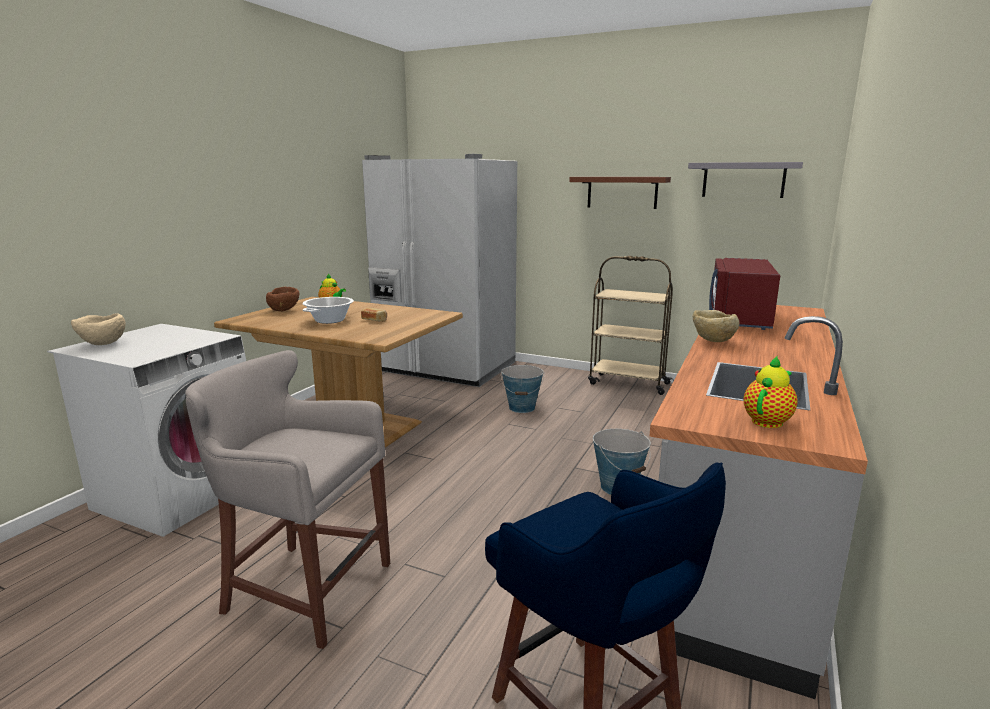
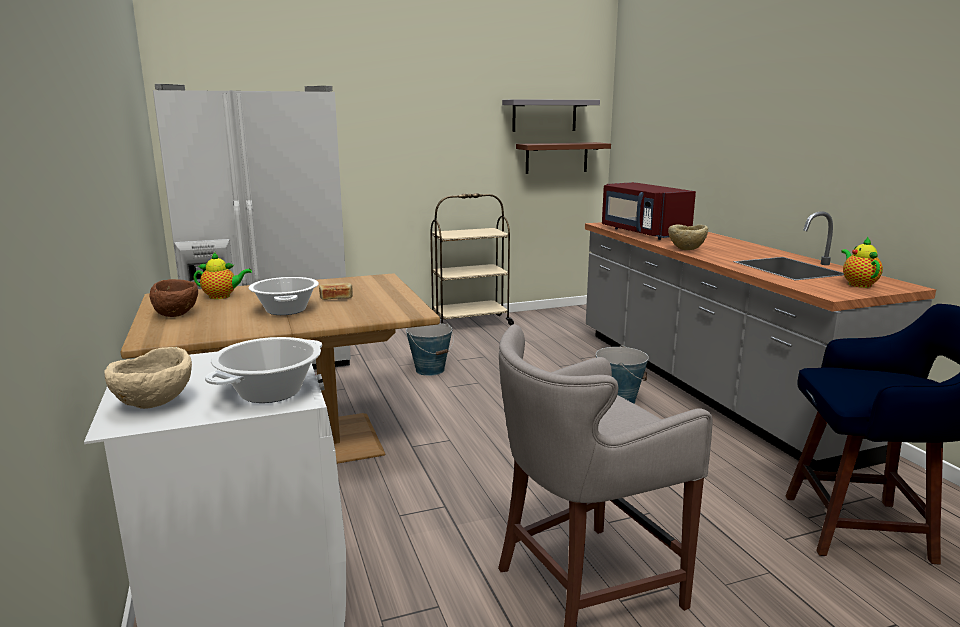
camera: 45 degrees left, 0 degrees up
(143, 353) = (271, 392): none -> cooking pot
(622, 192) = (438, 129): brown shelf -> brown shelf (556, 158)

